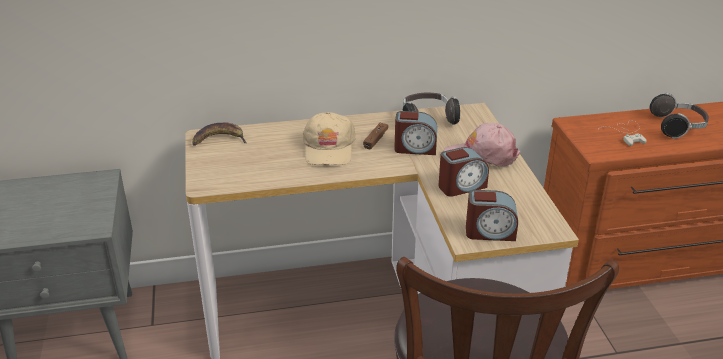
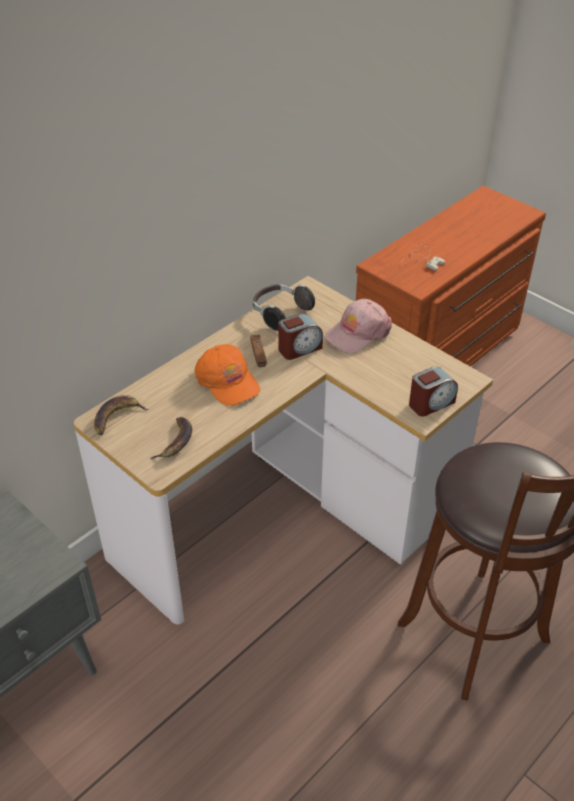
camera: 35 degrees left, 10 degrees up
(240, 171) = (176, 442): none -> banana
(329, 148) = (228, 381): beige cap -> orange cap
(461, 186) = (371, 370): alarm clock -> none
(678, 127) = (453, 237): headphones -> none

